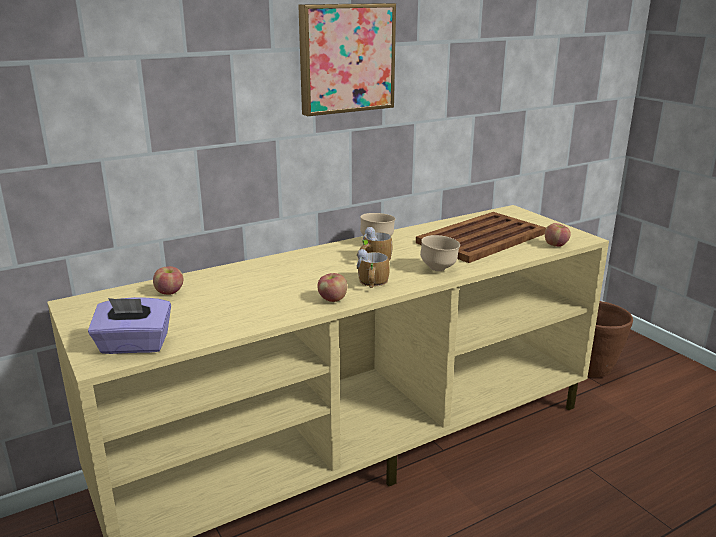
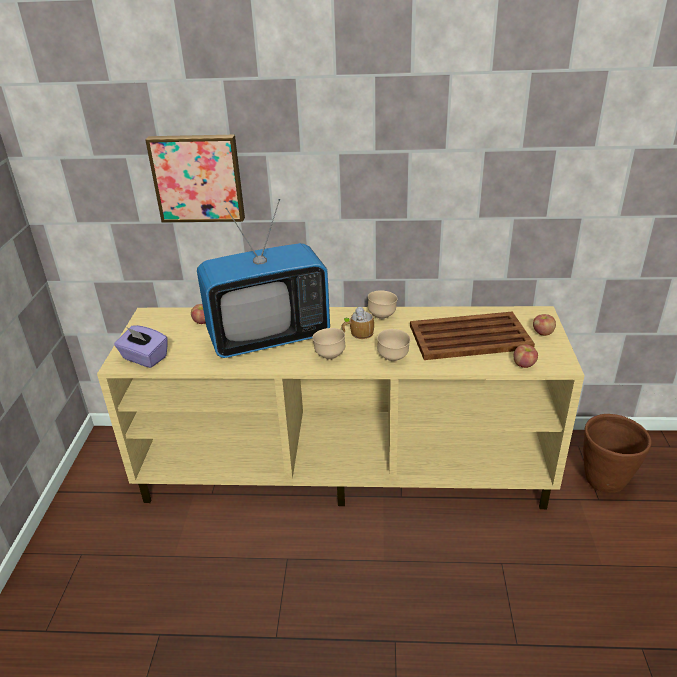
camera: 35 degrees right, 10 degrees up
(278, 285) = (268, 337): none -> television
(332, 299) = (287, 361): apple -> apple (542, 333)
(345, 58) = (367, 162): picture -> picture (198, 178)
(372, 283) = (329, 356): mug -> beige bowl

